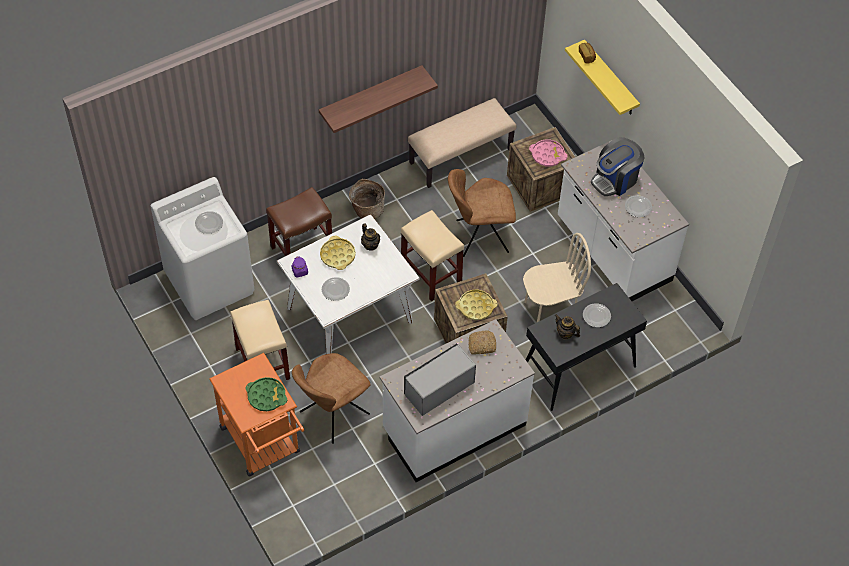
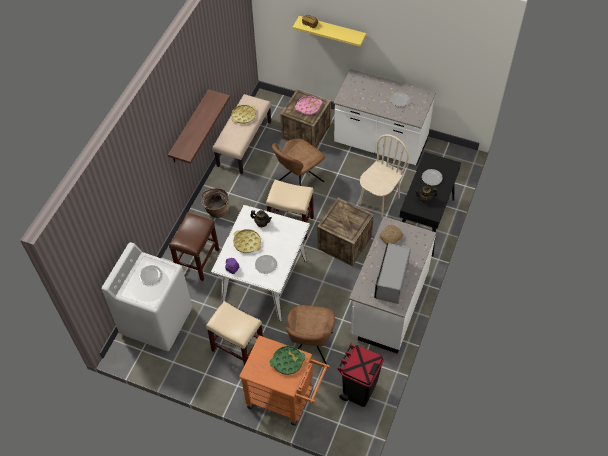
camera: 35 degrees left, 0 degrees up
(342, 489) = (359, 390): none -> black trash can
(476, 307) = (351, 221): yellow tray -> yellow tray (243, 116)
(615, 179) = (372, 92): coffee machine -> none

